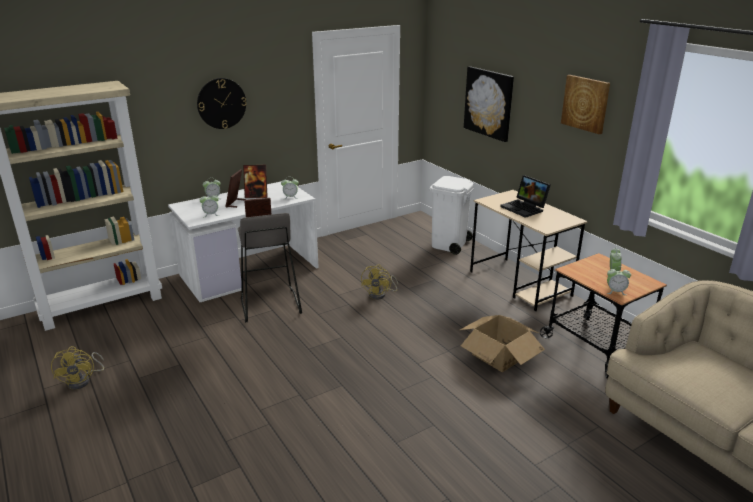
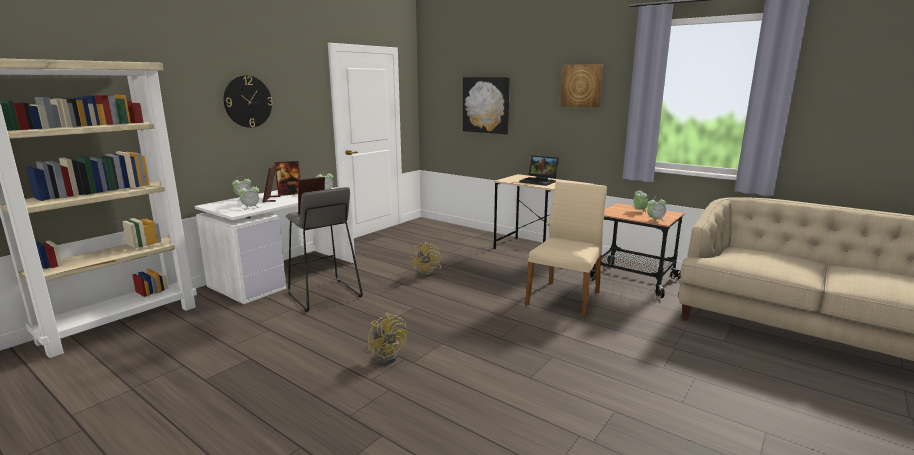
camera: 20 degrees left, 10 degrees down
(83, 380) = (128, 396): yellow fan -> yellow fan (388, 355)
(449, 245) = (462, 234): white trash can -> none
(499, 355) = (565, 298): cardboard box -> beige chair

